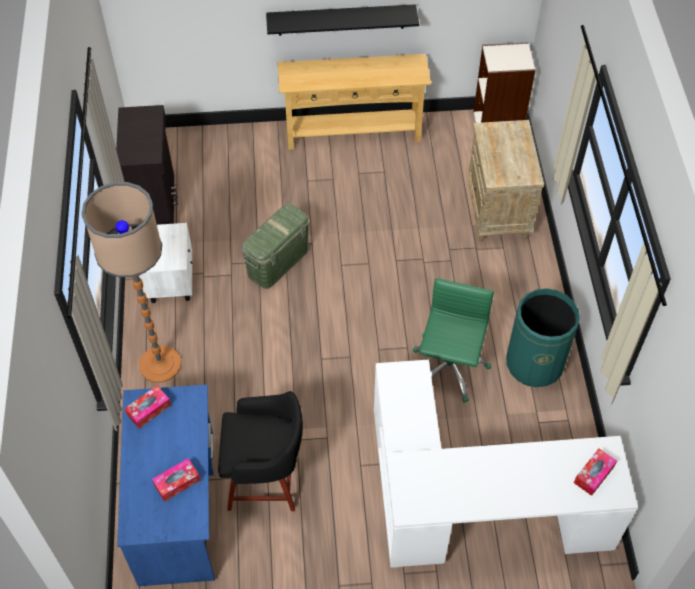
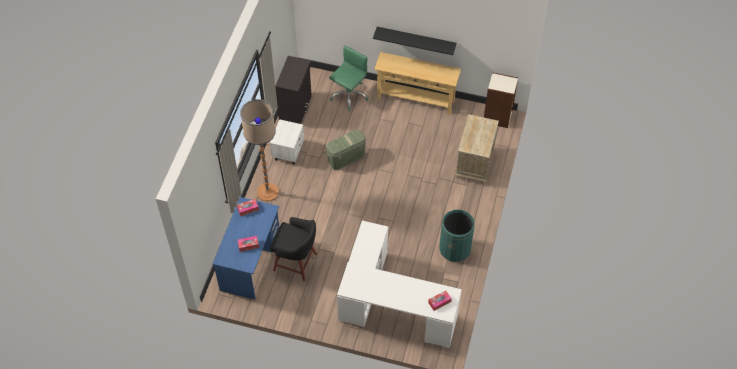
camera: 20 degrees right, 0 degrees up
(448, 368) = (409, 238): green office chair -> green office chair (349, 95)

